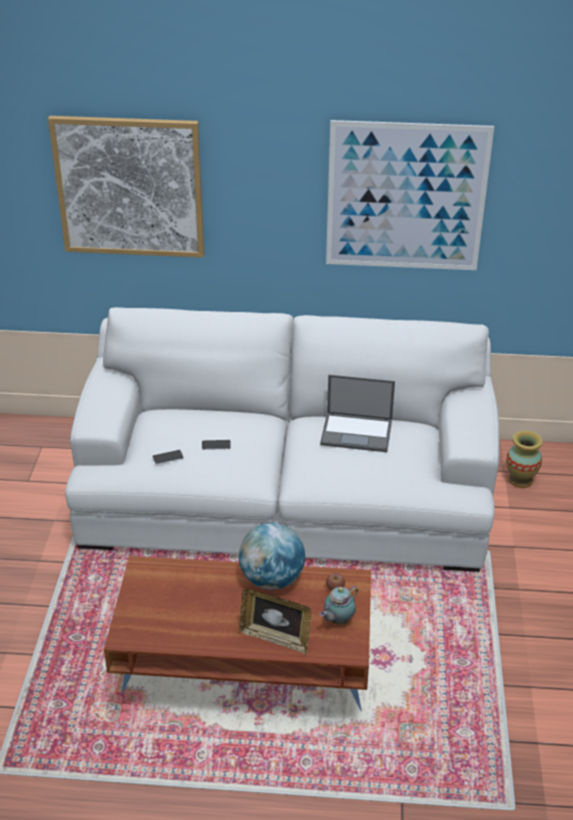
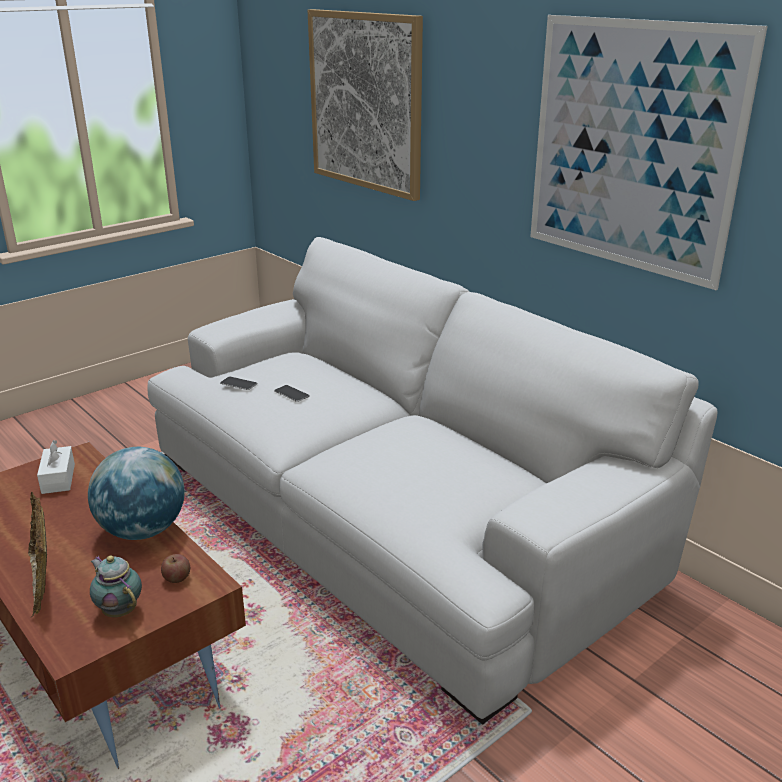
camera: 45 degrees right, 10 degrees down
(162, 587) = (58, 478): none -> white tissue box
(337, 620) = (119, 610): teapot -> teapot turned 45 degrees clockwise
(357, 432) = (442, 448): laptop -> none
(520, 480) = (695, 659): vase -> none

